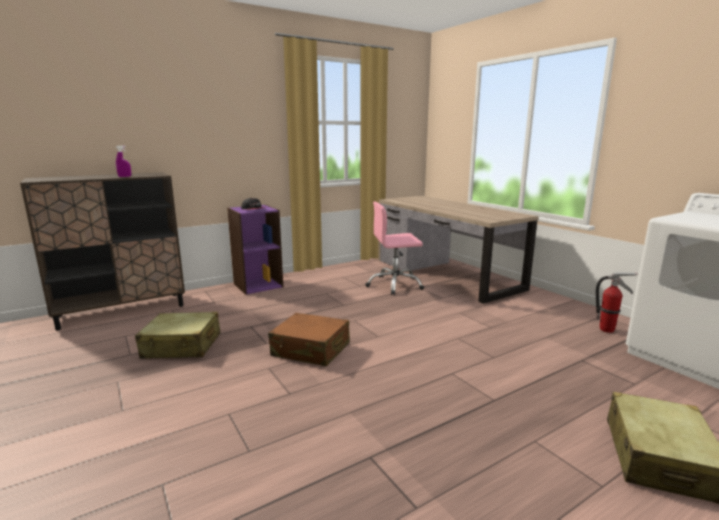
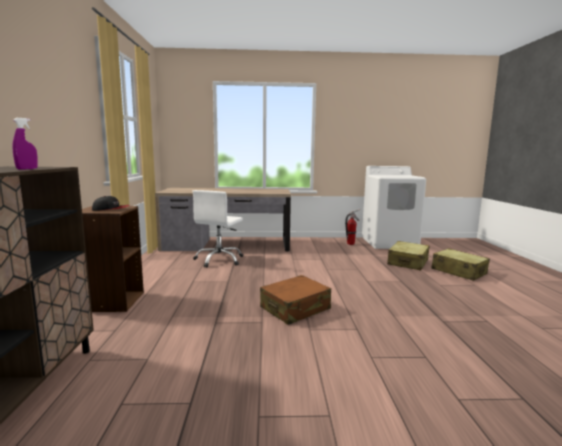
camera: 60 degrees left, 5 degrees down
(182, 346) = (213, 364): beige suitcase -> beige suitcase (408, 262)
(258, 285) = (112, 301): purple bookcase -> brown bookcase
(394, 285) = (219, 260): pink office chair -> white office chair

